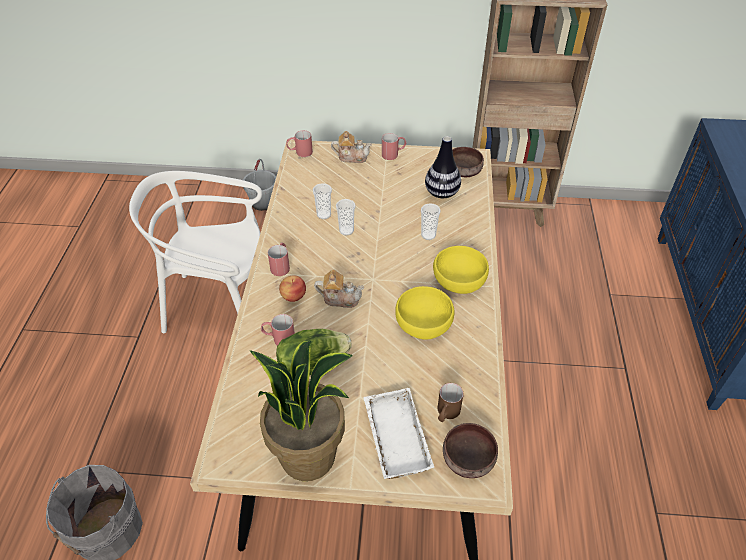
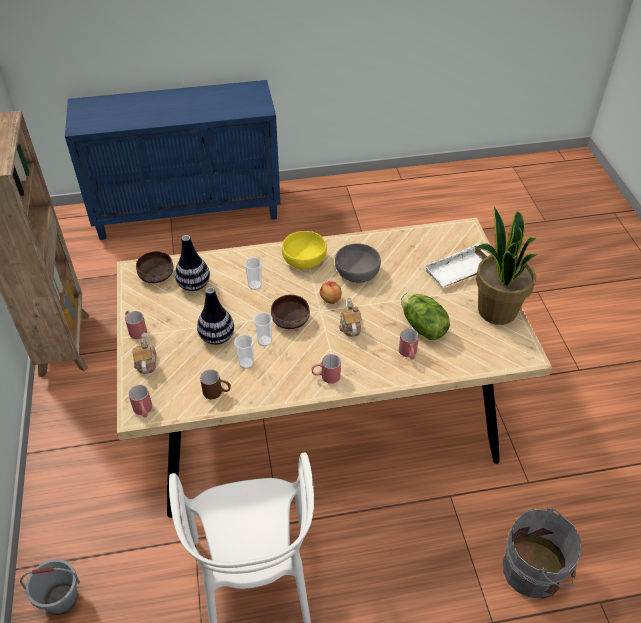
camera: 105 degrees left, 0 degrees up
(293, 296) = (359, 357): apple -> apple (330, 299)
(364, 200) = (217, 337): none -> vase
(422, 324) = (357, 273): yellow bowl -> grey bowl
(446, 414) = (429, 251): brown mug -> brown mug (217, 392)
(469, 459) = (456, 237): brown bowl -> brown bowl (291, 319)

